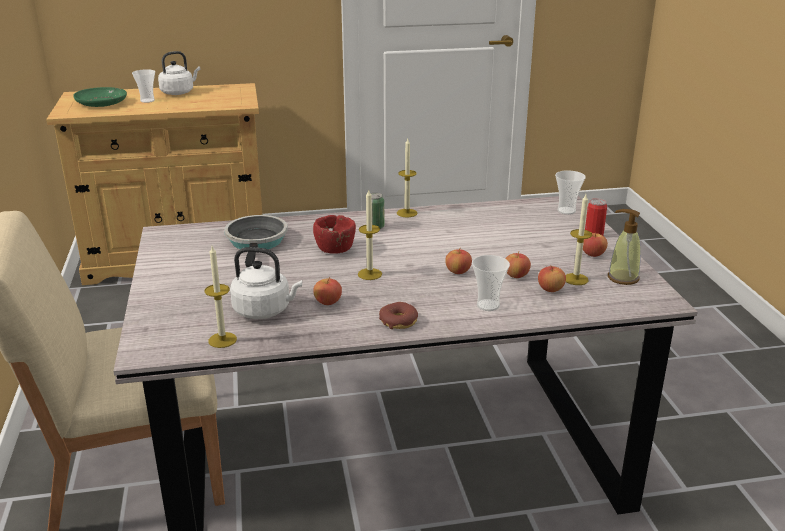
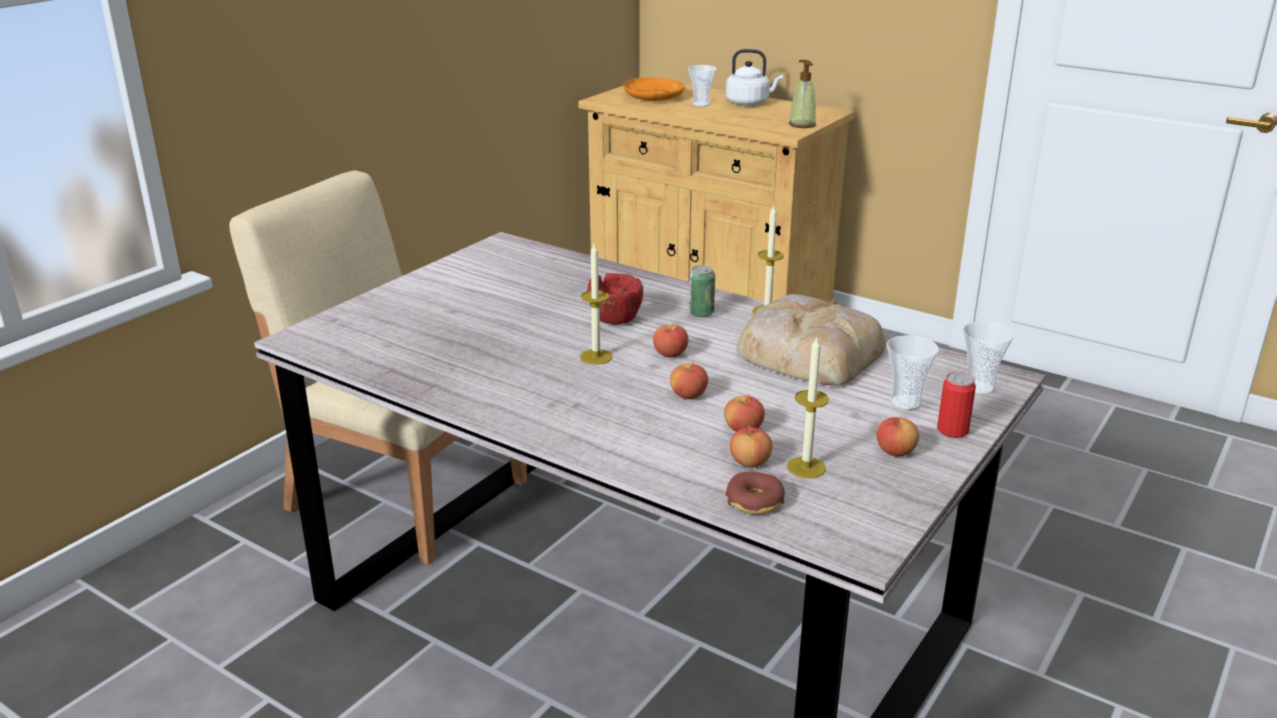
camera: 45 degrees right, 0 degrees up
(101, 103) = (653, 97): green plate -> orange plate
(222, 340) = (363, 356): candle -> none
(257, 243) = (559, 283): frying pan -> none
(265, 310) = (441, 347): white kettle -> none
(328, 302) = (505, 365): apple -> apple (670, 354)
(398, 321) = (526, 413): donut -> donut (755, 501)
(466, 225) = (808, 351): none -> bread
(488, 305) = (643, 443): cup -> cup (905, 403)
(622, 278) = (871, 496): soap dispenser -> soap dispenser (802, 125)

